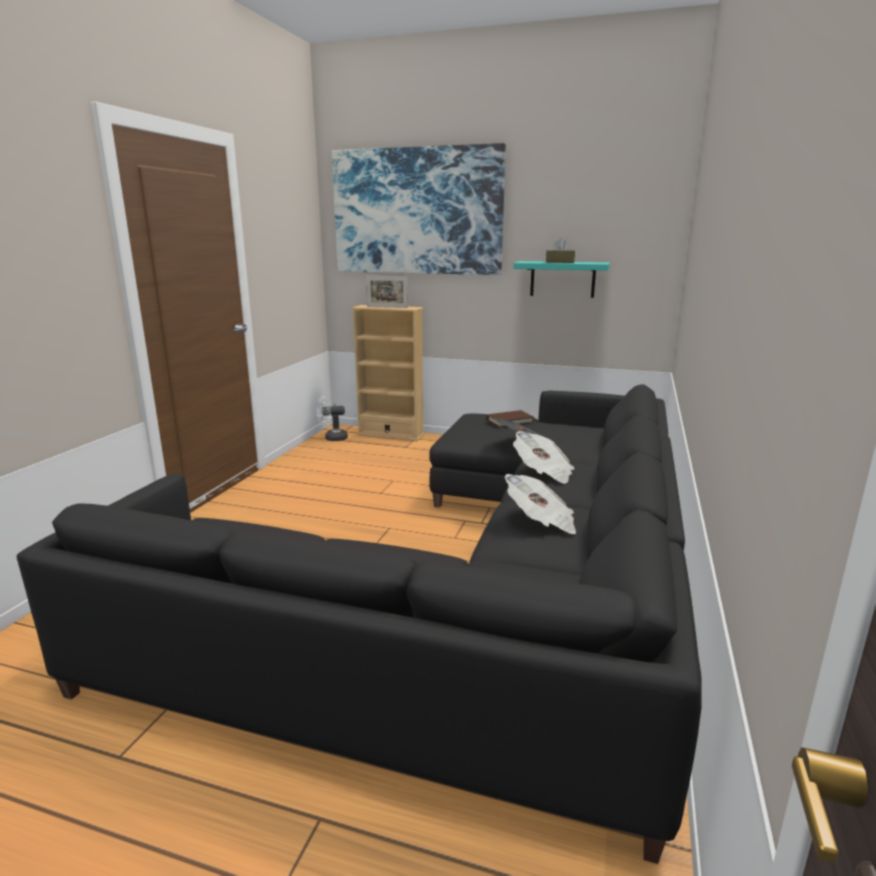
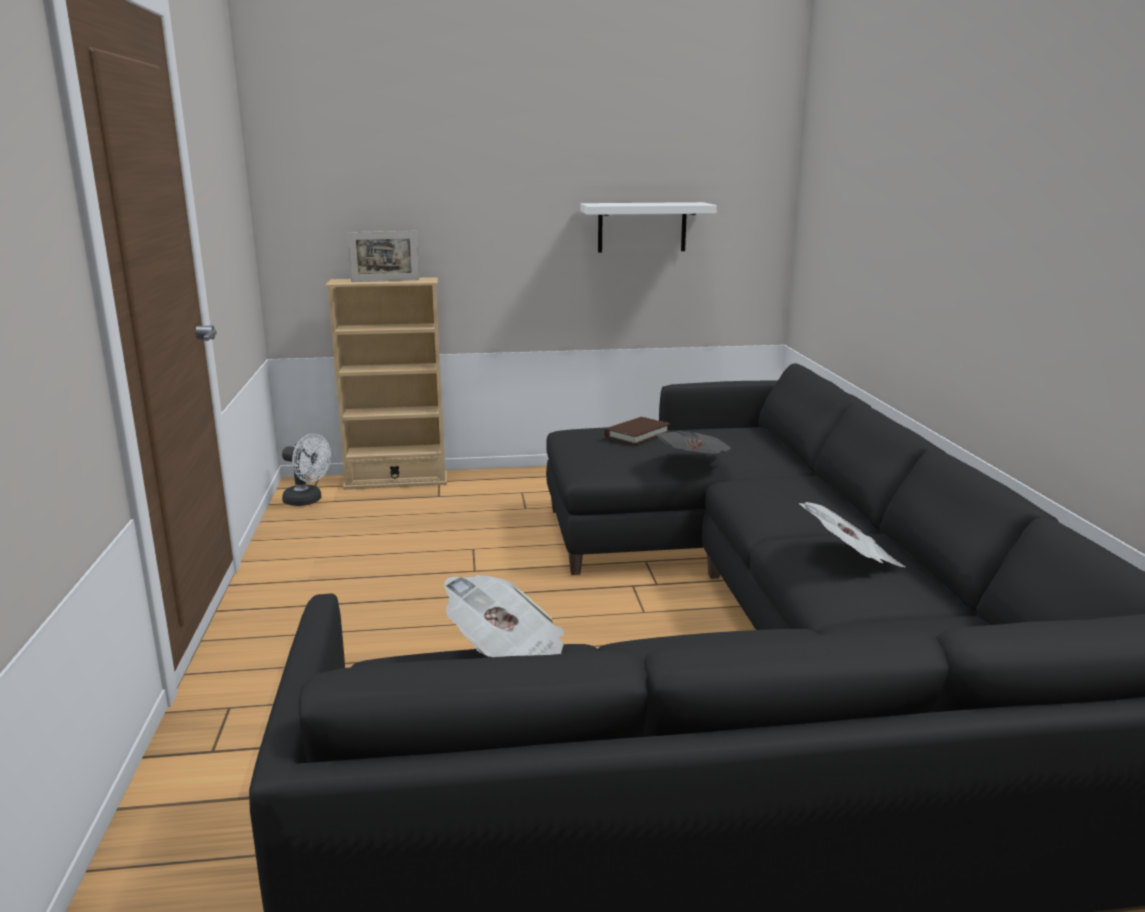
camera: 25 degrees left, 0 degrees up
(332, 438) = (307, 501): white fan -> white fan turned 120 degrees counterclockwise
(417, 212) = (418, 130): picture -> none
(543, 473) = (769, 497): newspaper -> newspaper (509, 653)
(559, 262) = (646, 204): brown tissue box -> none
(562, 279) = (642, 227): turquoise shelf -> white shelf

